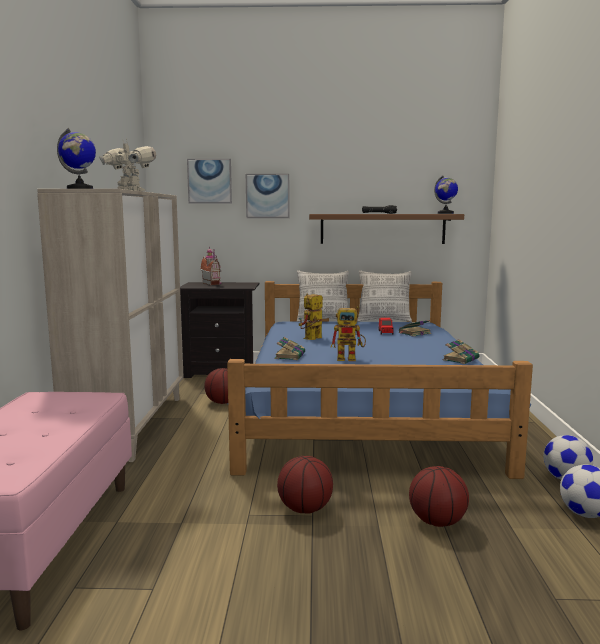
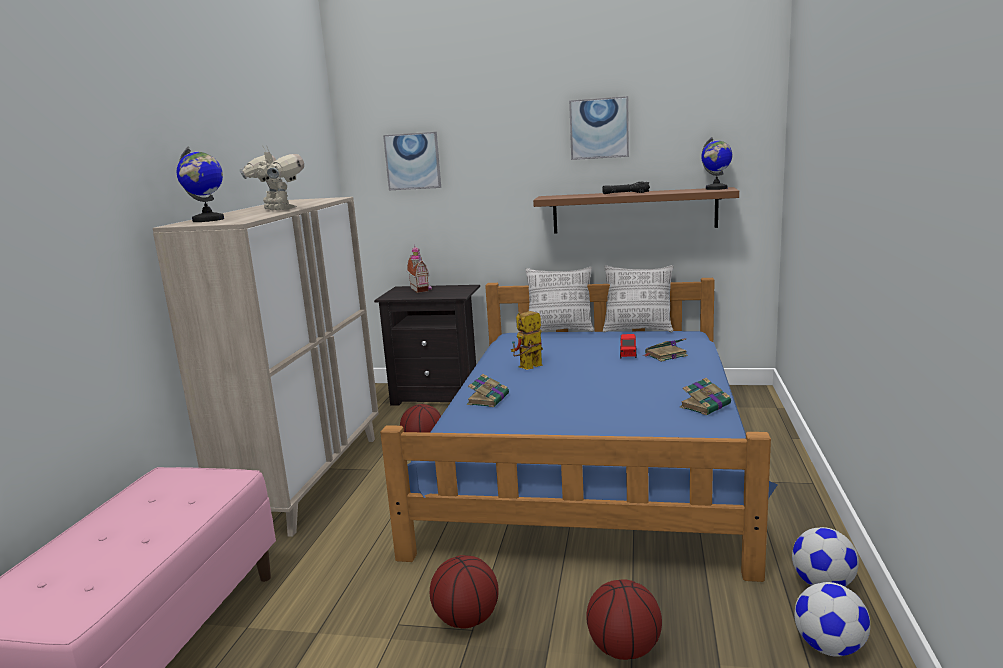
camera: 10 degrees right, 5 degrees up
(267, 196) = (484, 176): picture -> picture (599, 128)
(351, 358) = (561, 405): toy robot -> none

